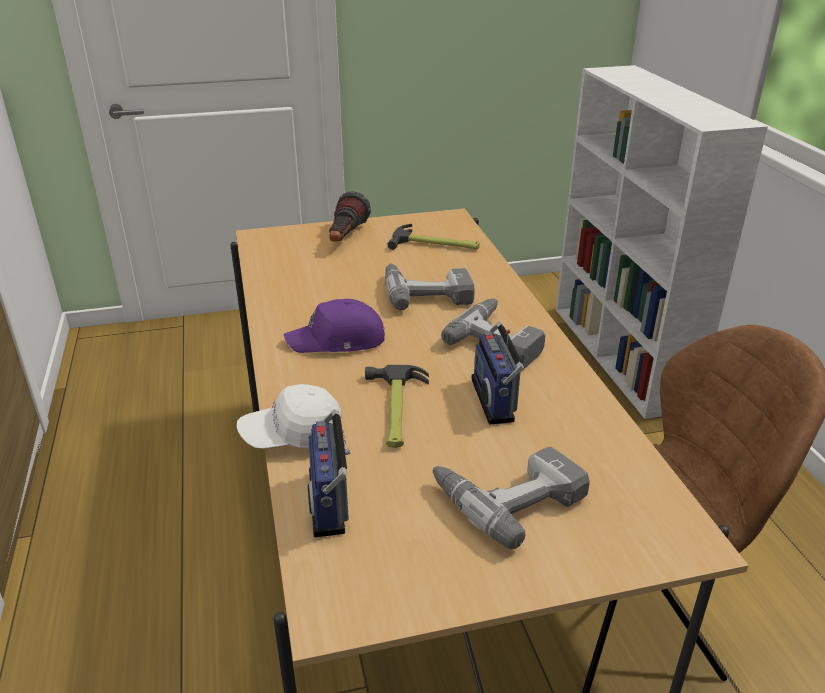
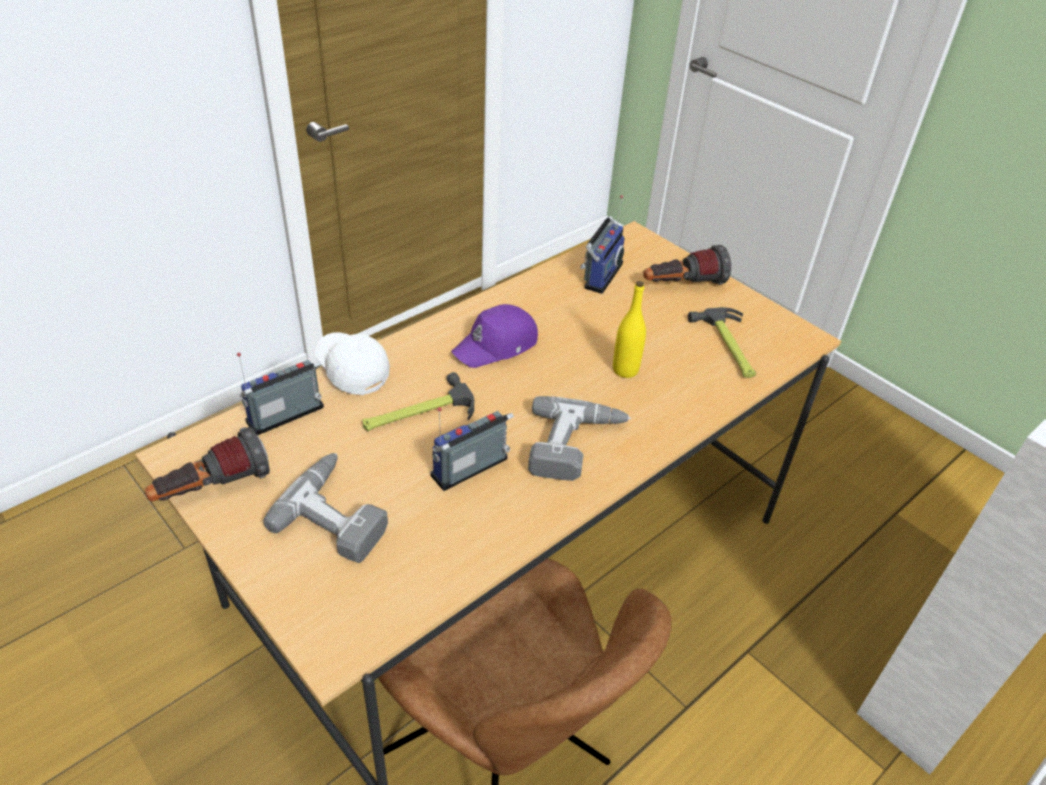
camera: 60 degrees right, 10 degrees up
(292, 265) = (600, 275): none -> radio
(338, 341) = (497, 346): purple cap -> purple cap turned 90 degrees counterclockwise
(411, 590) = (212, 489): none -> flashlight
(426, 292) = (625, 370): power drill -> yellow bottle

